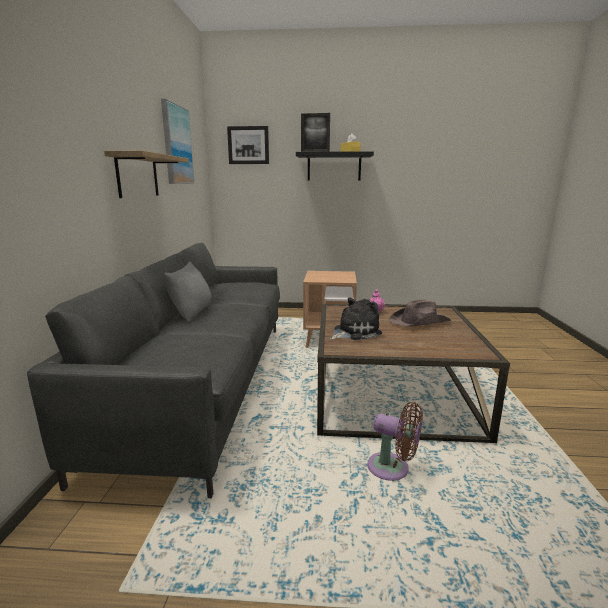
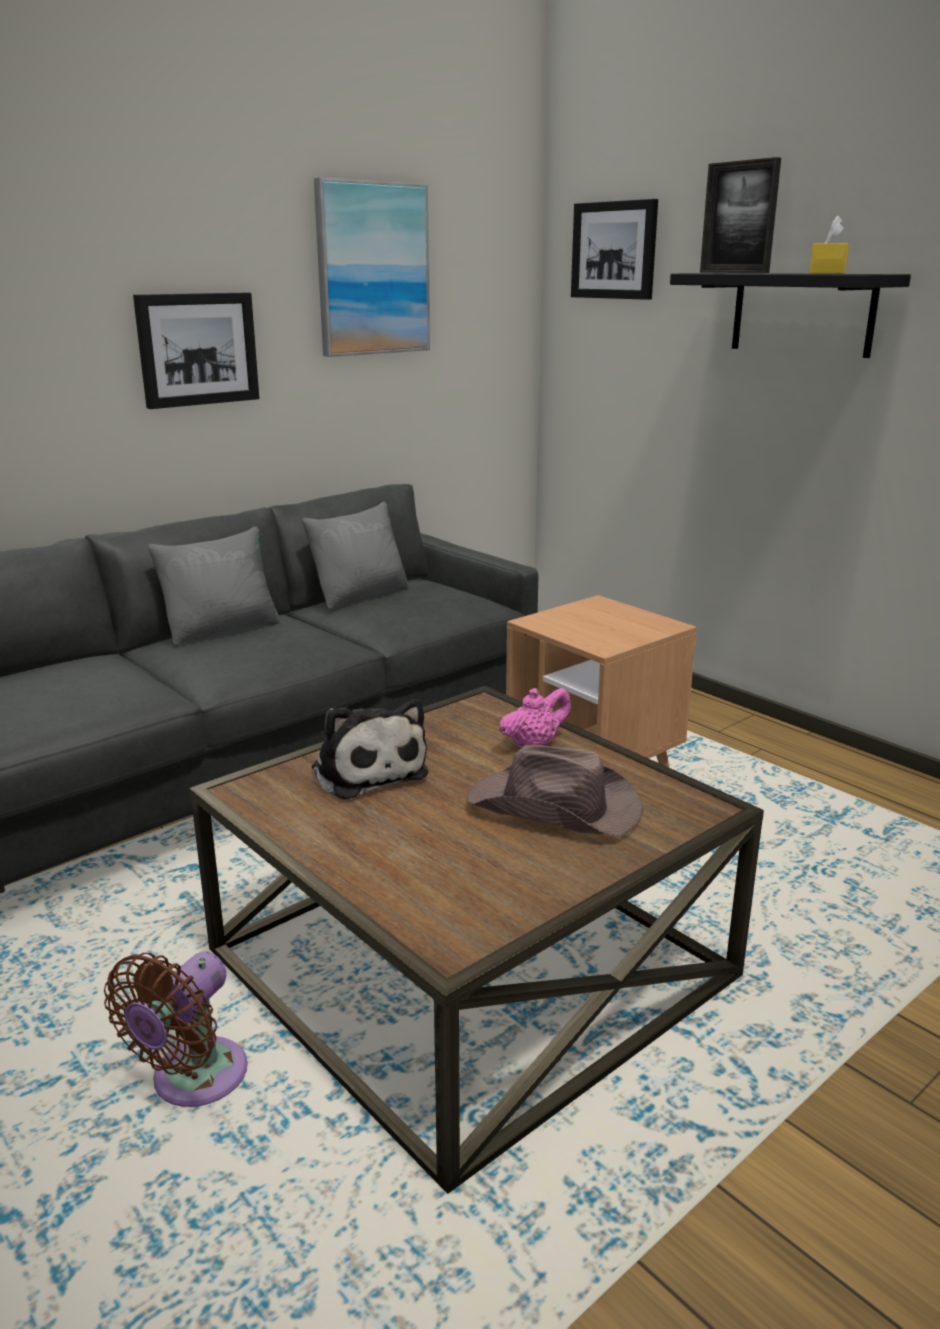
camera: 45 degrees right, 5 degrees up
(137, 176) = (197, 349): shelf -> picture
(216, 290) = (361, 595): none -> grey pillow
(354, 332) = (367, 770): plush toy -> plush toy turned 45 degrees clockwise
(392, 469) = (193, 1081): brown fan -> brown fan turned 45 degrees clockwise

